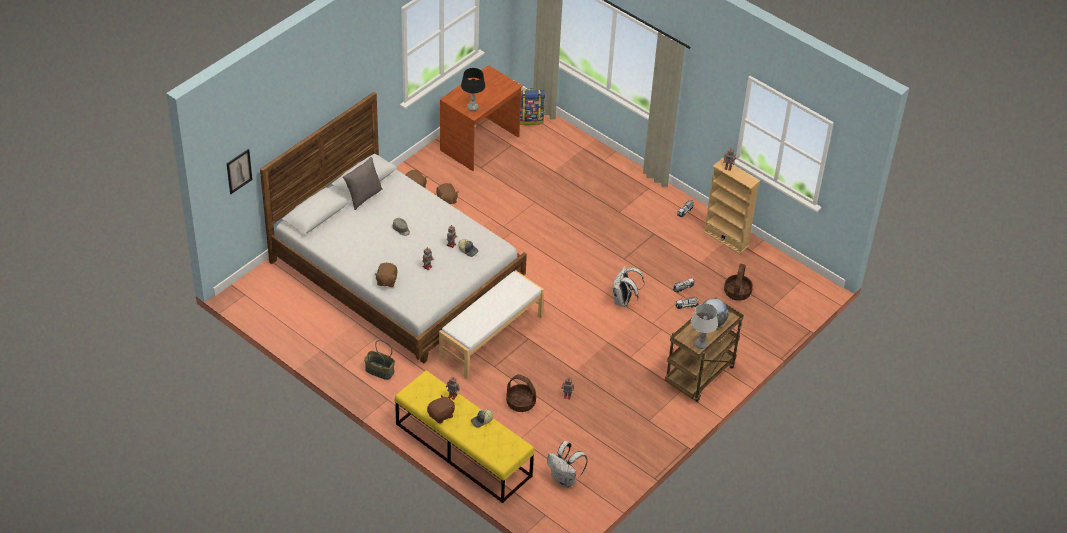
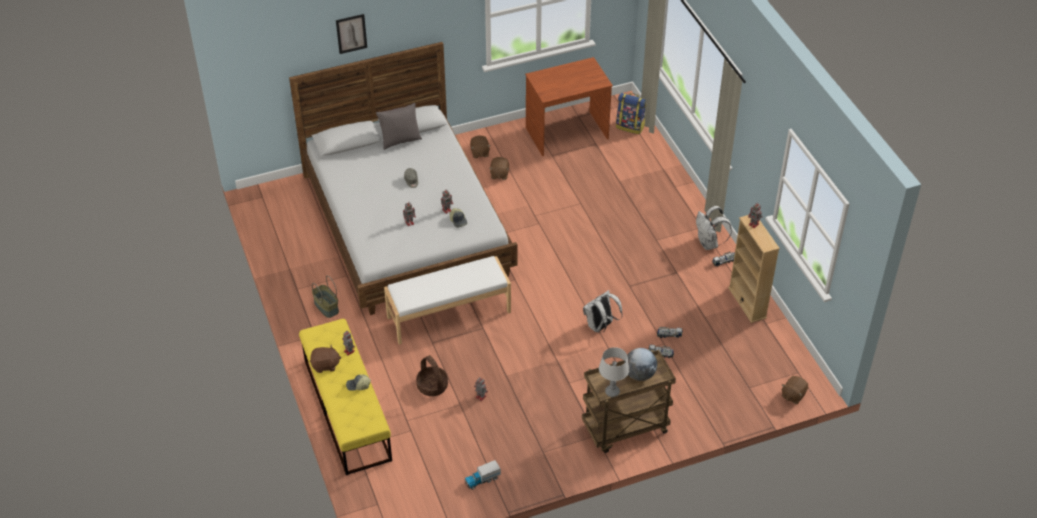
camera: 30 degrees right, 0 degrees up
(239, 171) = (264, 72): picture -> picture (351, 33)
(386, 281) = (363, 222): brown plush toy -> brown plush toy (793, 395)
(472, 107) = (550, 90): black table lamp -> none
(565, 479) = (420, 477): white backpack -> white backpack (709, 243)
(616, 461) = (482, 480): none -> toy truck
(737, 292) = (722, 359): basket -> none

